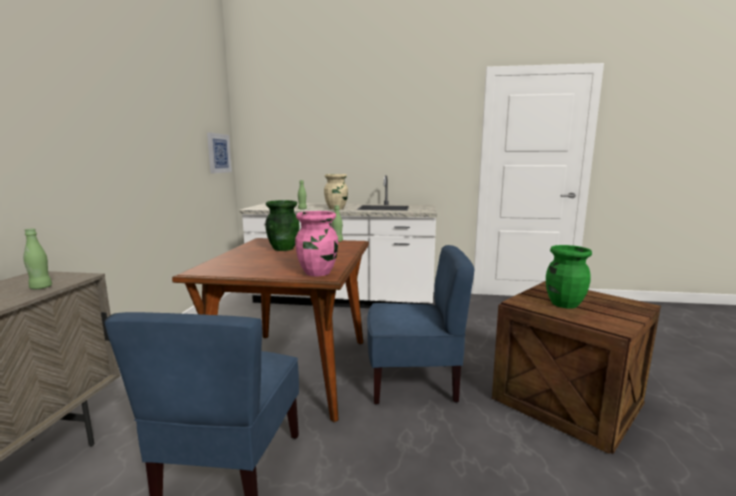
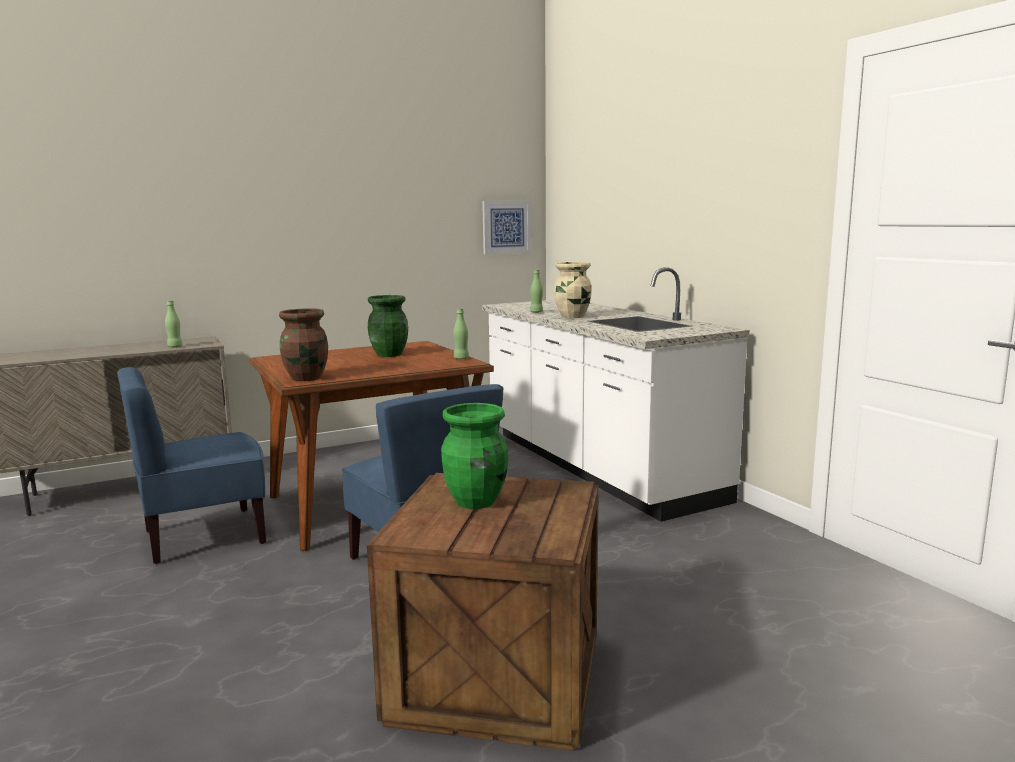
camera: 55 degrees right, 0 degrees up
(318, 273) = (306, 378): pink vase -> brown vase

